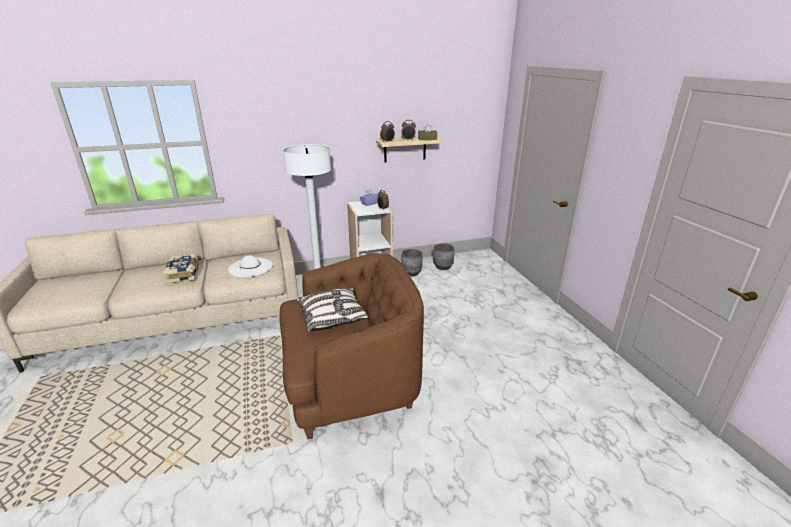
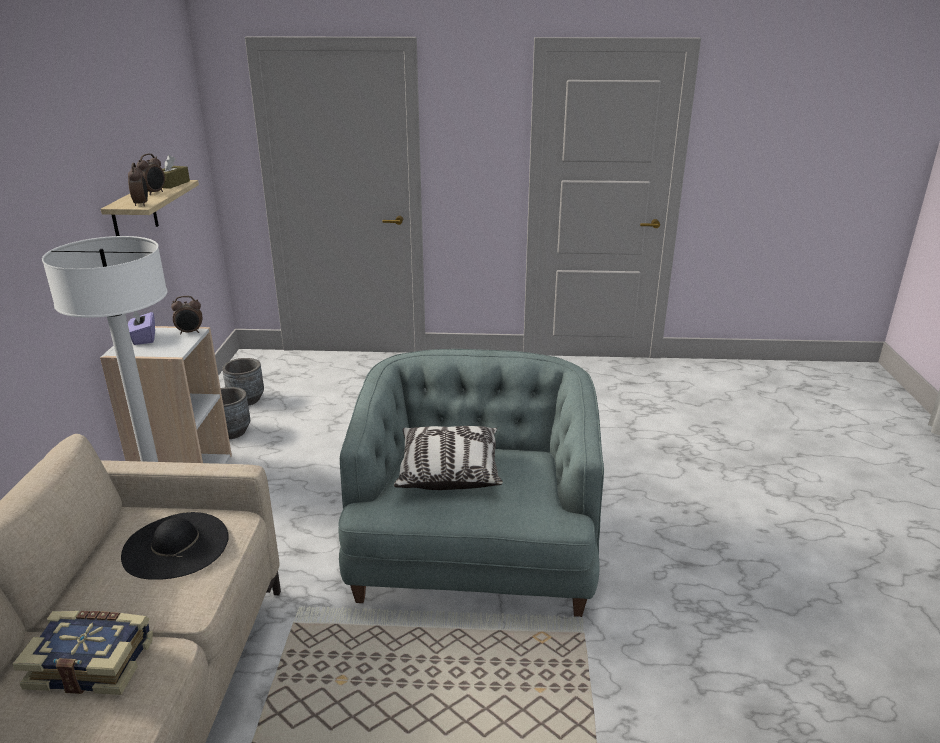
camera: 70 degrees left, 0 degrees up
(250, 267) = (176, 545): white hat -> black hat
(349, 379) = (474, 553): brown armchair -> grey armchair

